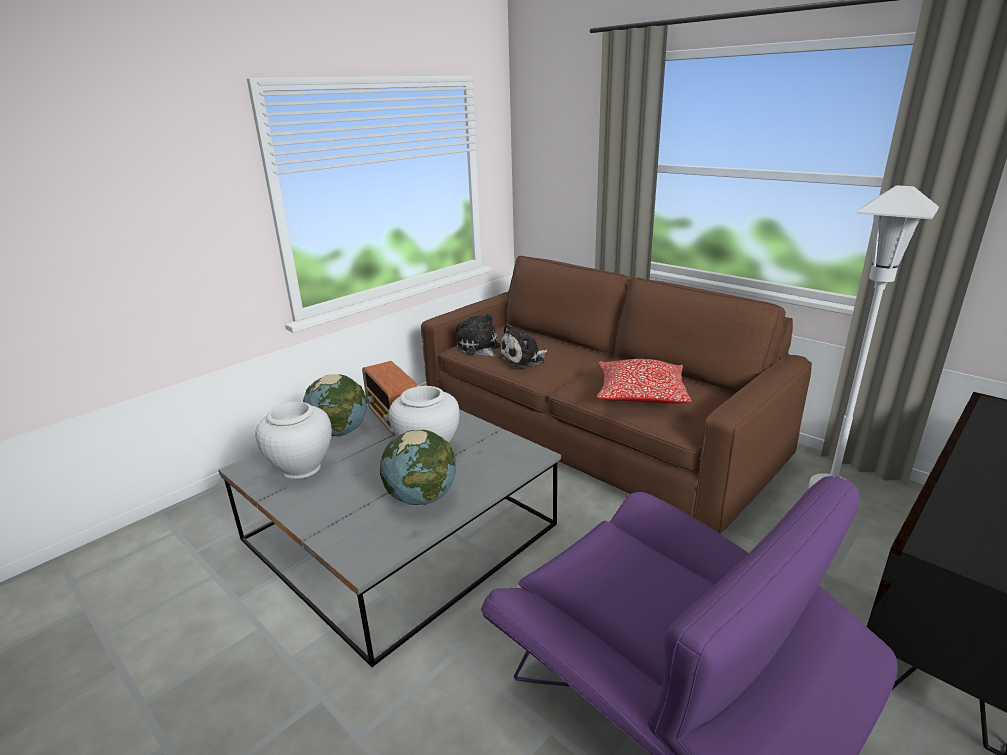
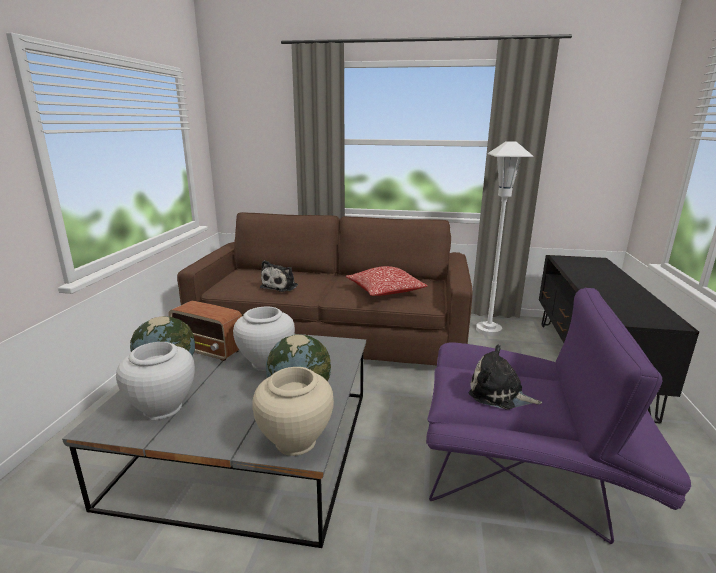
camera: 35 degrees left, 5 degrees down
(365, 547) = (295, 442): none -> beige vase
(479, 348) = (234, 286): plush toy -> plush toy (499, 394)

